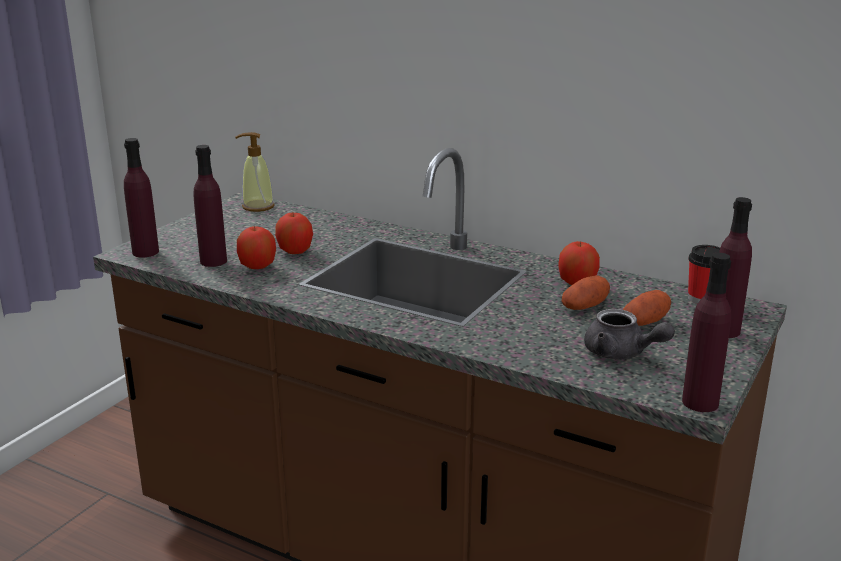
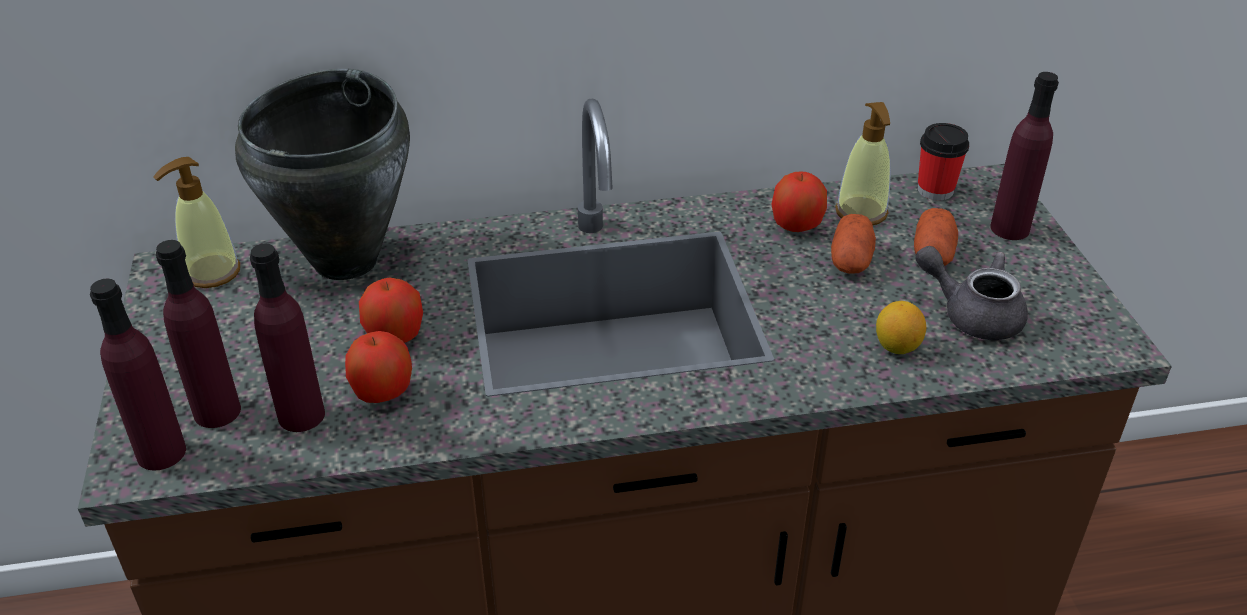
camera: 40 degrees left, 15 degrees up
(320, 221) = (347, 260): none -> black cooking pot
(545, 347) = (896, 346): none -> lemon
(621, 353) = (972, 314): grey teapot -> grey teapot turned 150 degrees counterclockwise
(630, 291) = (861, 212): none -> soap dispenser
(700, 402) = (1116, 344): purple bottle -> purple bottle (217, 411)

